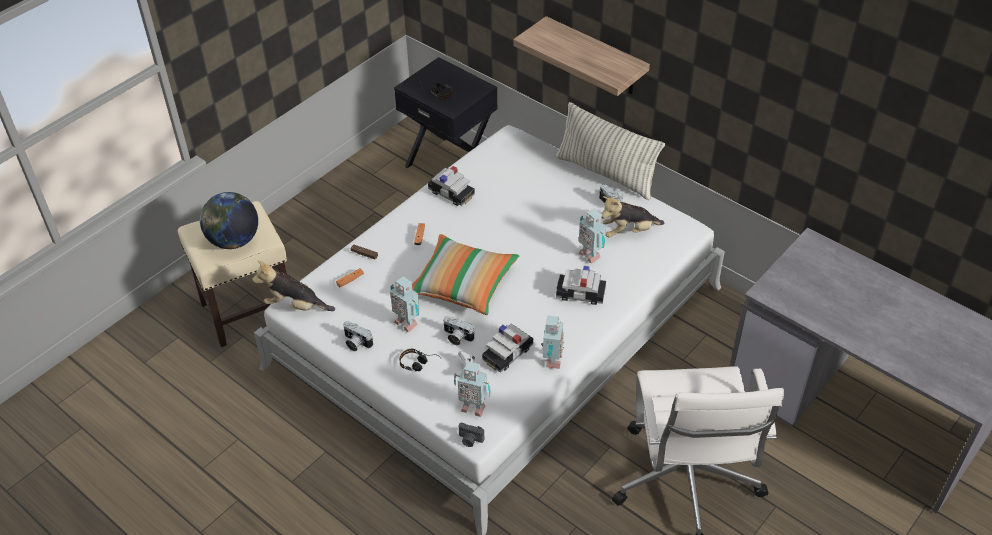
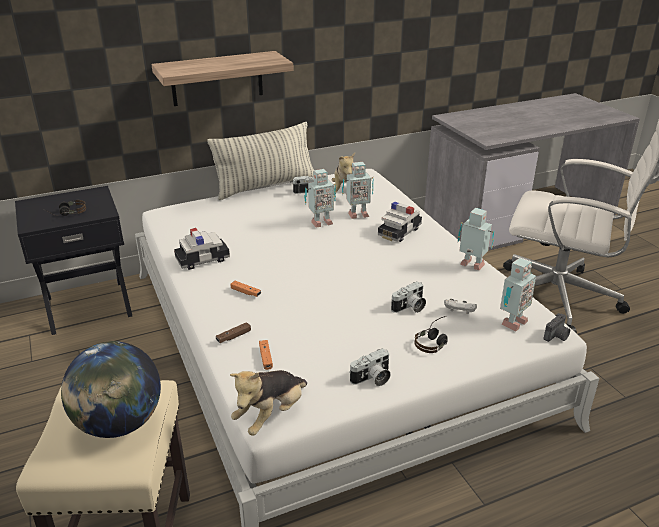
camera: 65 degrees left, 15 degrees down
(406, 322) = (365, 333): toy robot -> toy robot (320, 223)
(463, 284) = (339, 284): pillow -> none
(507, 354) = (450, 285): toy car -> none

